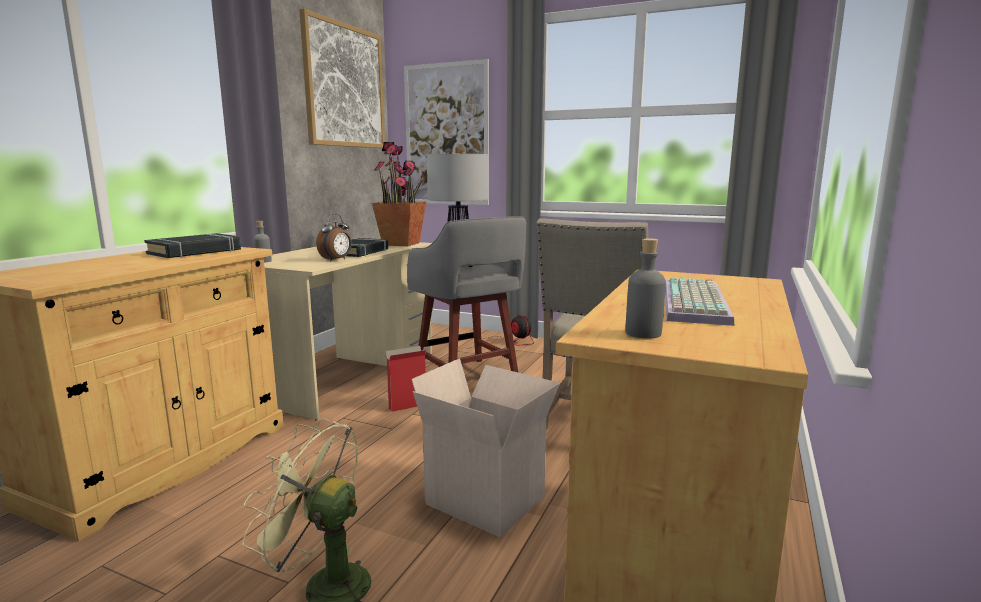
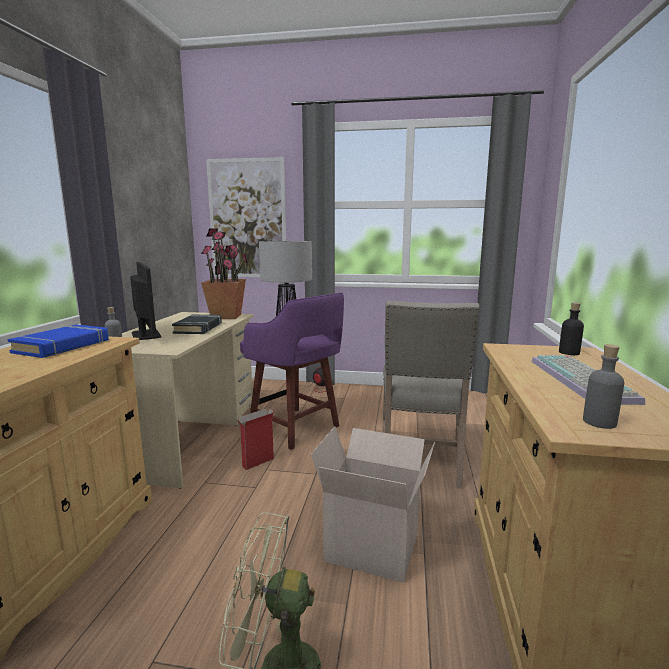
camera: 15 degrees left, 0 degrees up
(195, 252) = (62, 346): black book -> blue book
(301, 255) = (146, 335): none -> monitor
(336, 260) = (186, 339): alarm clock -> none
(344, 86) = (158, 176): picture -> none
(468, 379) = (296, 428): grey stool -> purple stool
(732, 281) = (569, 352): none -> black bottle

